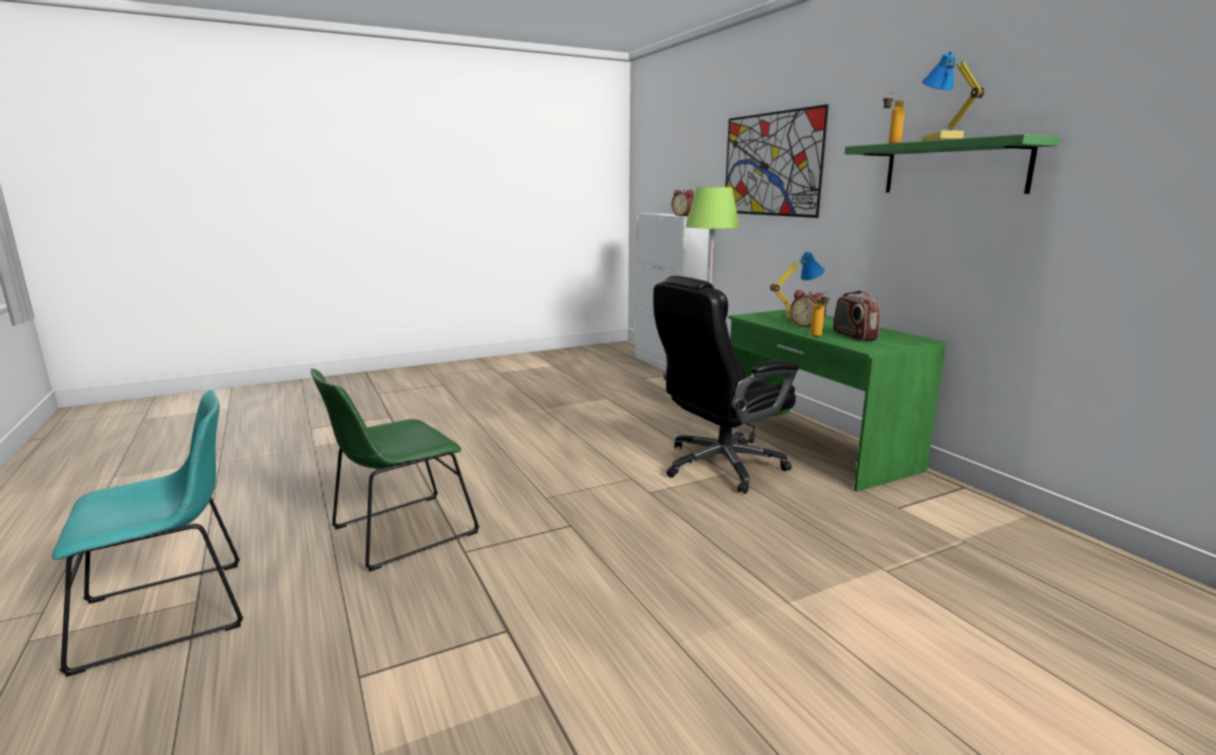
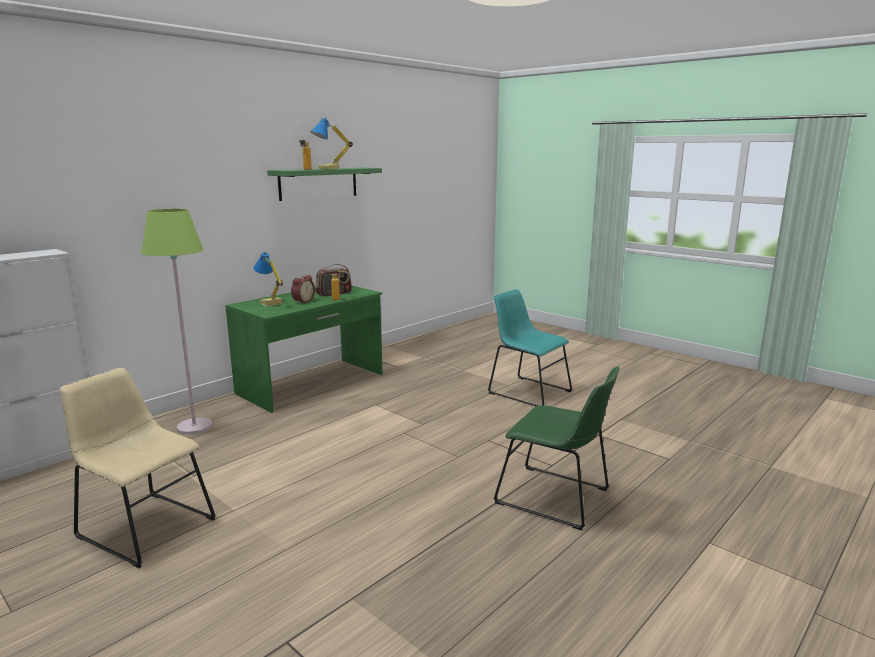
camera: 110 degrees left, 0 degrees up
(173, 611) = (727, 545): turquoise chair -> turquoise chair (526, 391)
(550, 389) = (143, 526): none -> beige chair
(684, 216) = (41, 253): alarm clock -> none
(720, 466) = (364, 408): black office chair -> none
(771, 164) = (152, 183): picture -> none

